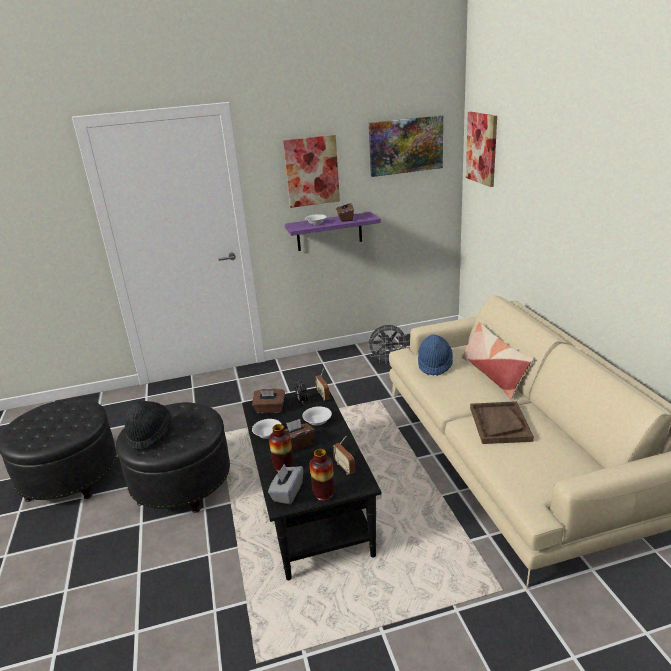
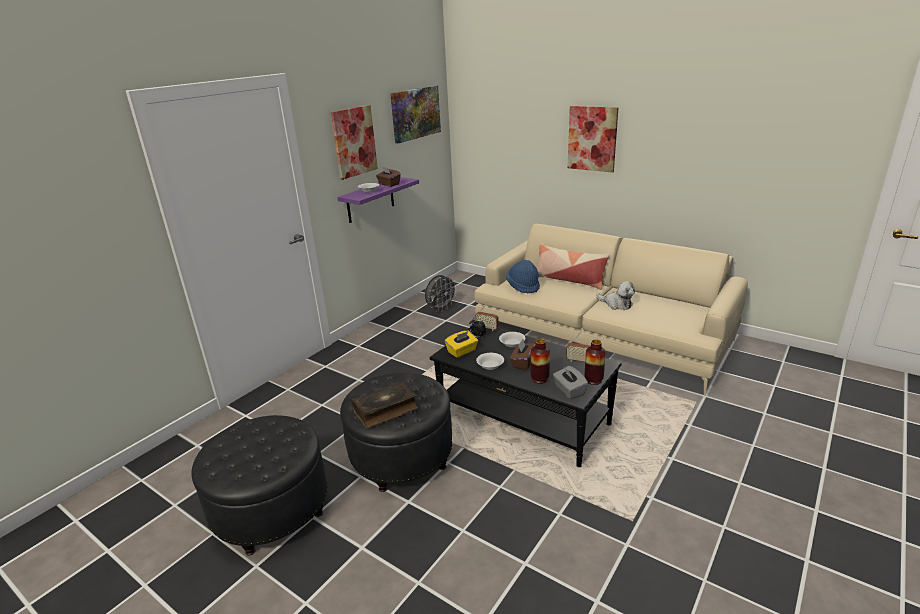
camera: 40 degrees left, 0 degrees up
(149, 435) = (386, 410): black hat -> book
(270, 409) = (462, 351): brown tissue box -> yellow tissue box
(482, 148) = (477, 111): picture -> picture (592, 138)
(499, 424) = (616, 304): brown tray -> plush toy

